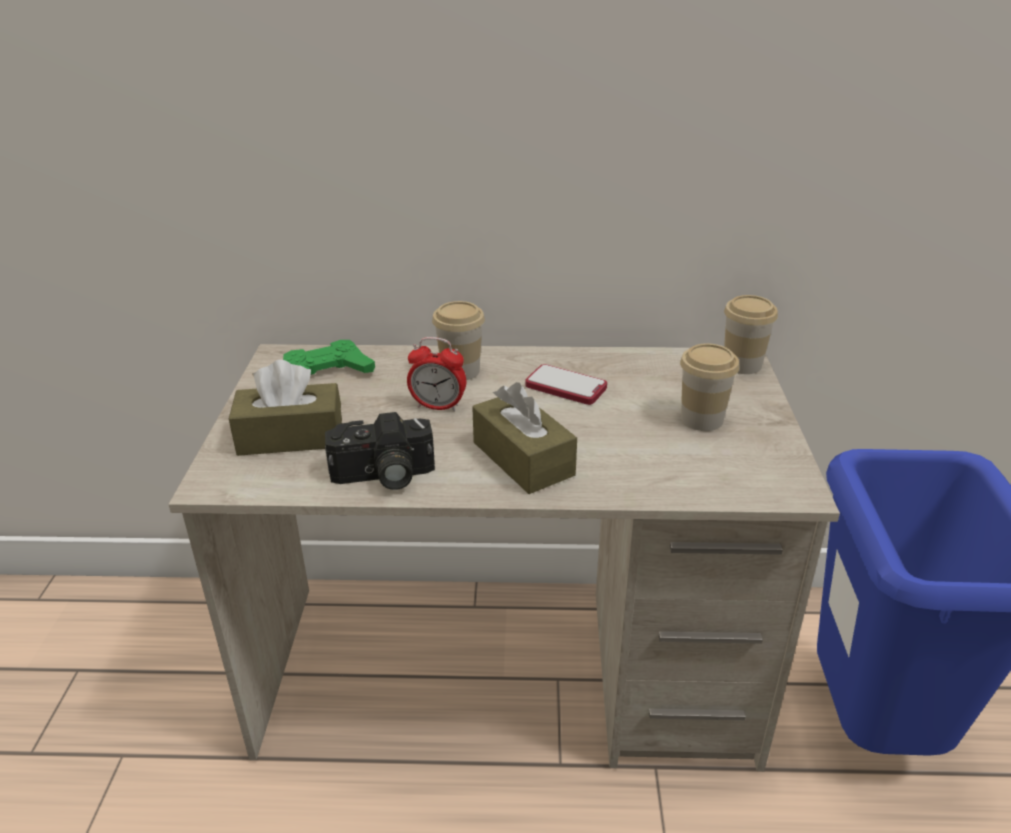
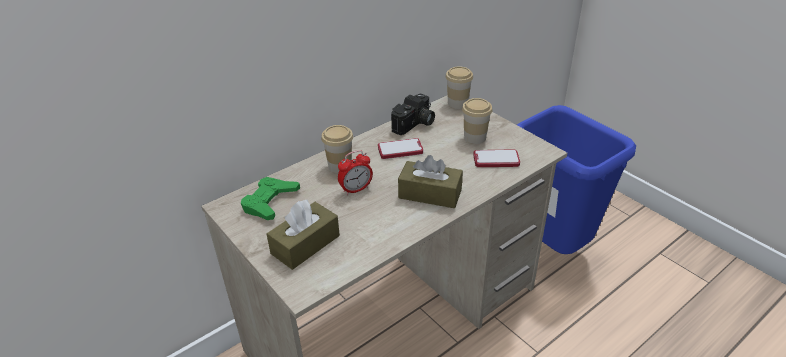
camera: 40 degrees left, 5 degrees up
(383, 476) = (381, 237): camera -> camera (415, 124)
(691, 463) = (496, 160): none -> phone

